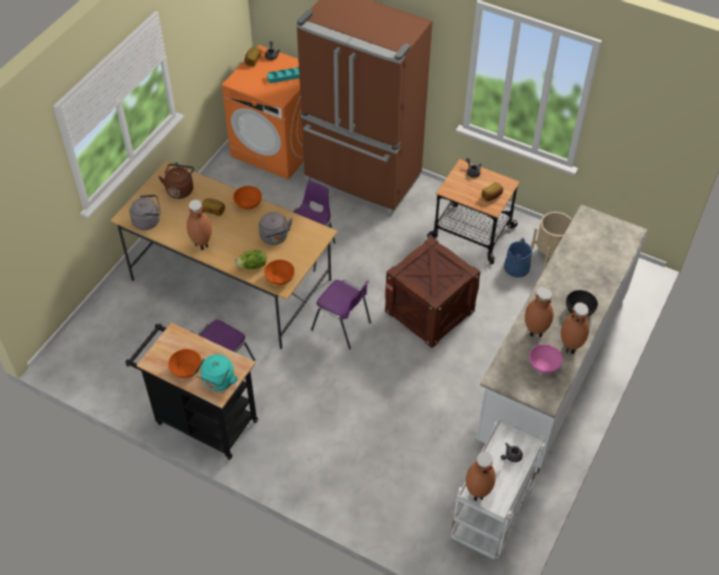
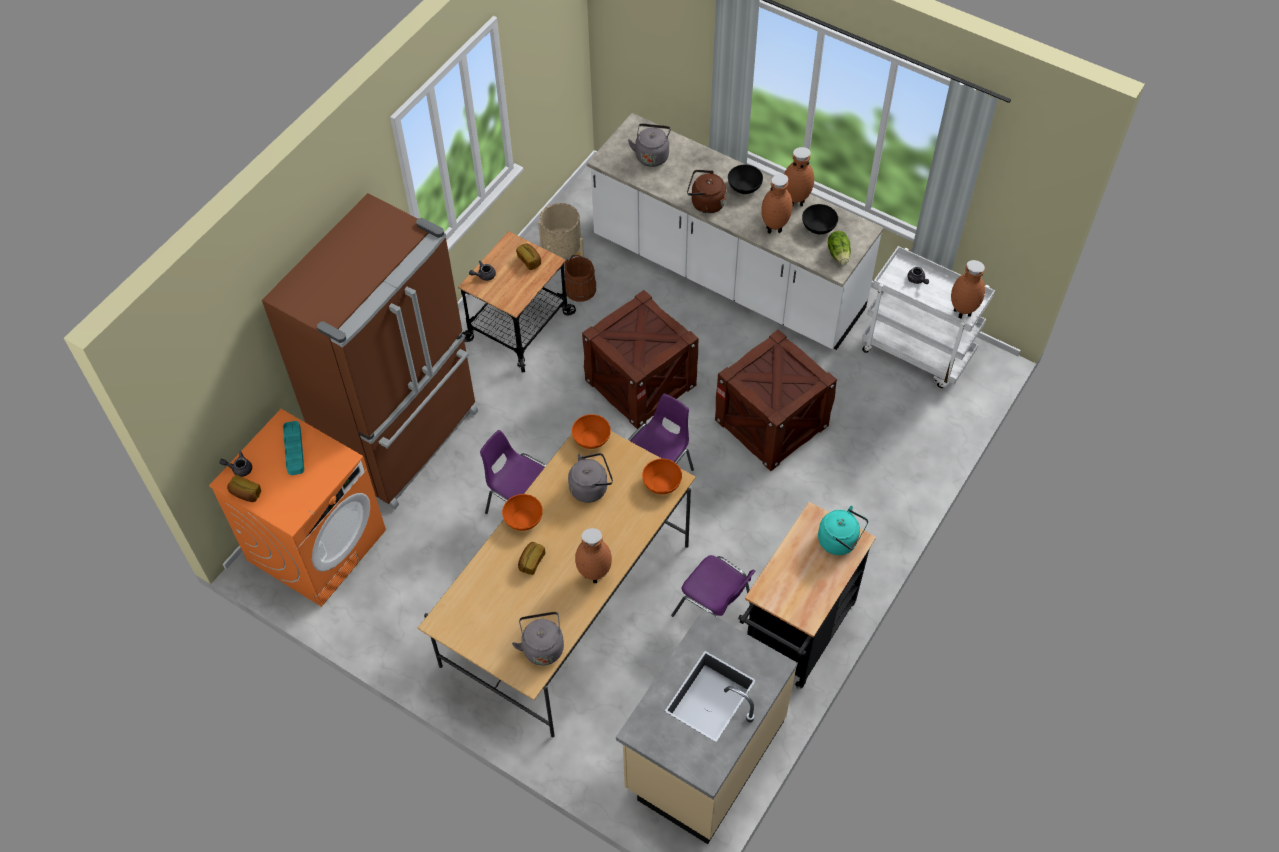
camera: 85 degrees left, 5 degrees up
(111, 364) = (703, 755): none -> beige counter
(180, 189) = (483, 606): brown kettle -> brown kettle (705, 203)
(186, 369) = (820, 576): orange bowl -> orange bowl (591, 438)
(252, 266) = (638, 514): lettuce -> lettuce (839, 254)
(400, 401) = (771, 422): none -> crate
(516, 267) = (580, 289): blue bucket -> brown bucket
(544, 365) = (819, 227): pink bowl -> black bowl
(600, 245) = (652, 155): none -> grey kettle

